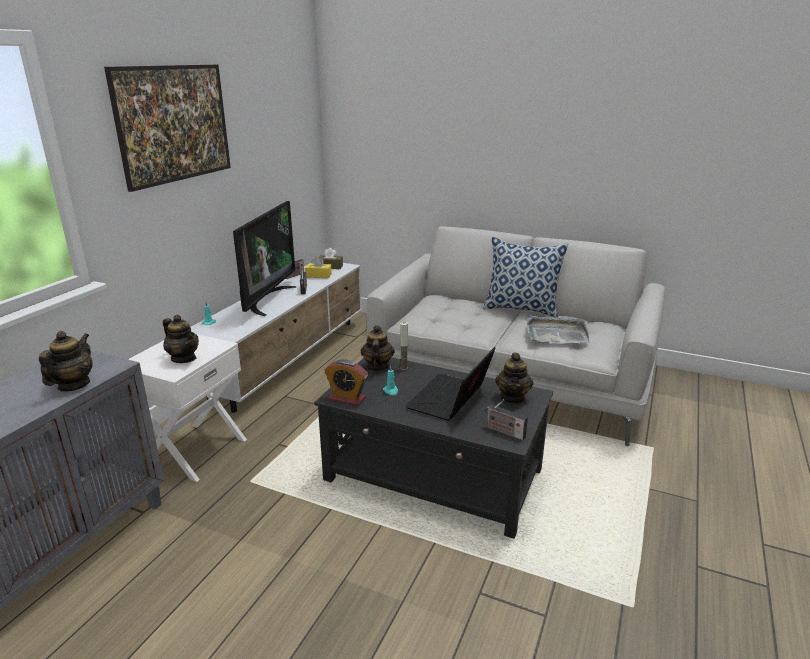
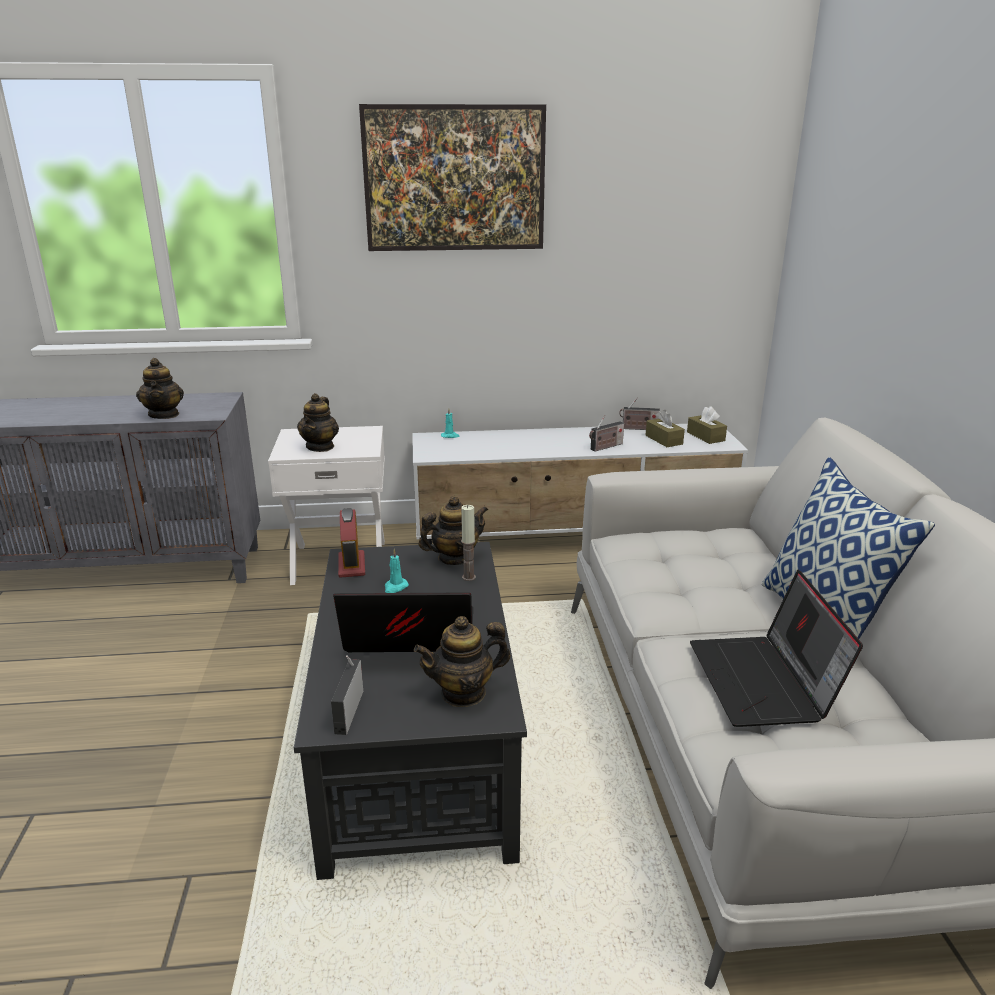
camera: 60 degrees right, 0 degrees up
(73, 385) = (164, 415): teapot -> teapot turned 90 degrees clockwise
(267, 299) = (547, 439): television -> none
(318, 275) = (664, 440): yellow tissue box -> brown tissue box
(556, 333) = (764, 682): grey tray -> laptop

